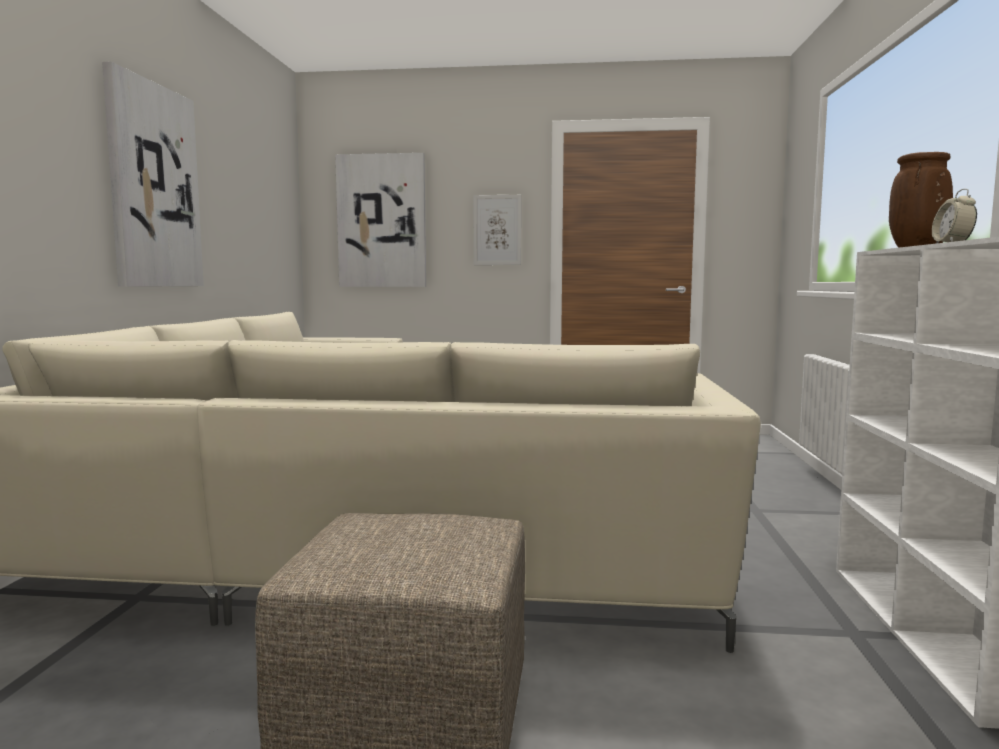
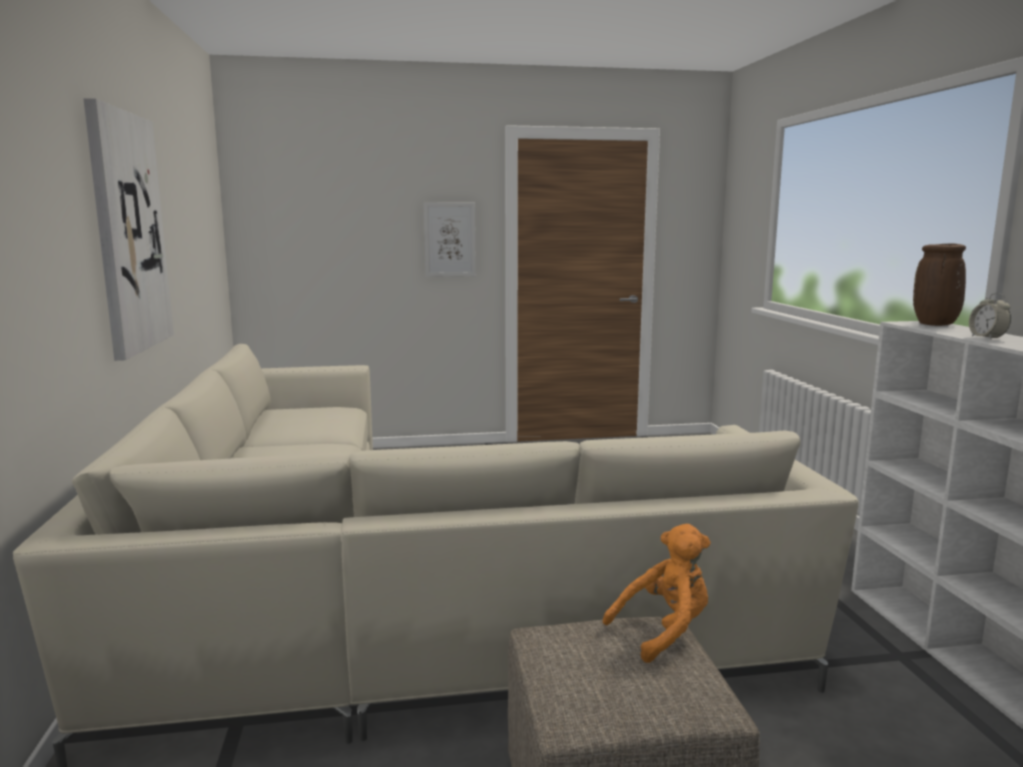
camera: 15 degrees left, 5 degrees up
(382, 221) = (321, 229): picture -> none
(481, 524) = (664, 631): none -> orange plush toy

